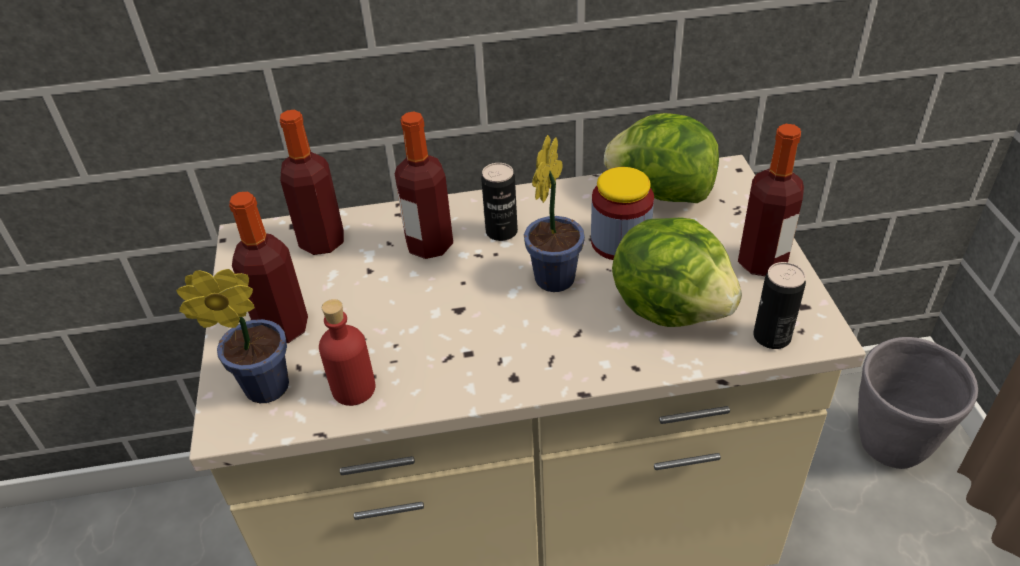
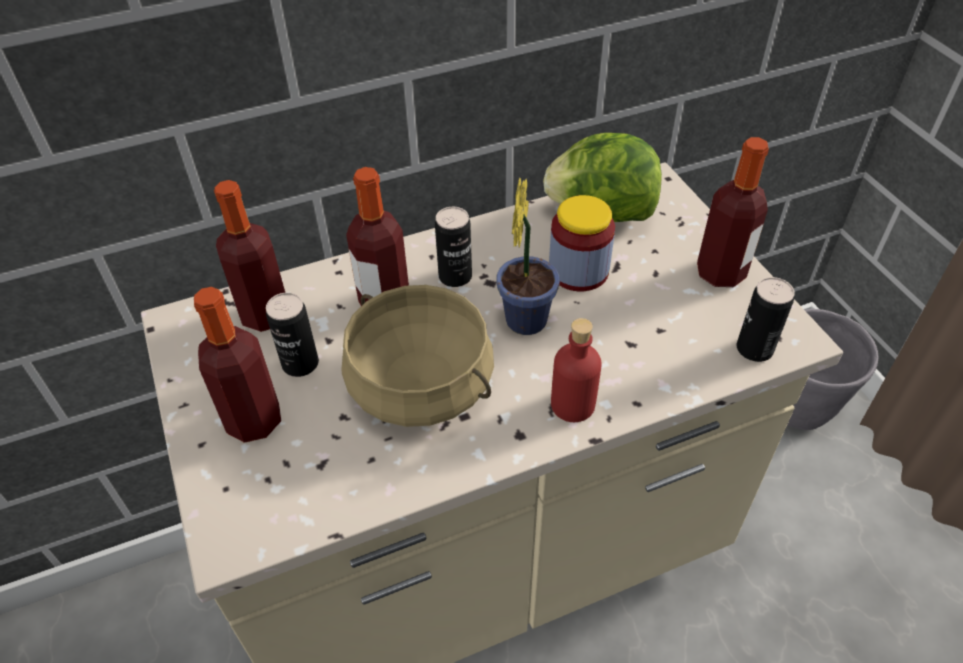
camera: 15 degrees left, 5 degrees up
(260, 388) = (251, 495): potted plant -> none
(338, 286) = (300, 364): none -> can
(353, 389) = (355, 477): red bottle -> red bottle (572, 404)
(439, 320) = (422, 384): none -> beige cooking pot
(671, 307) = (651, 333): lettuce -> none

